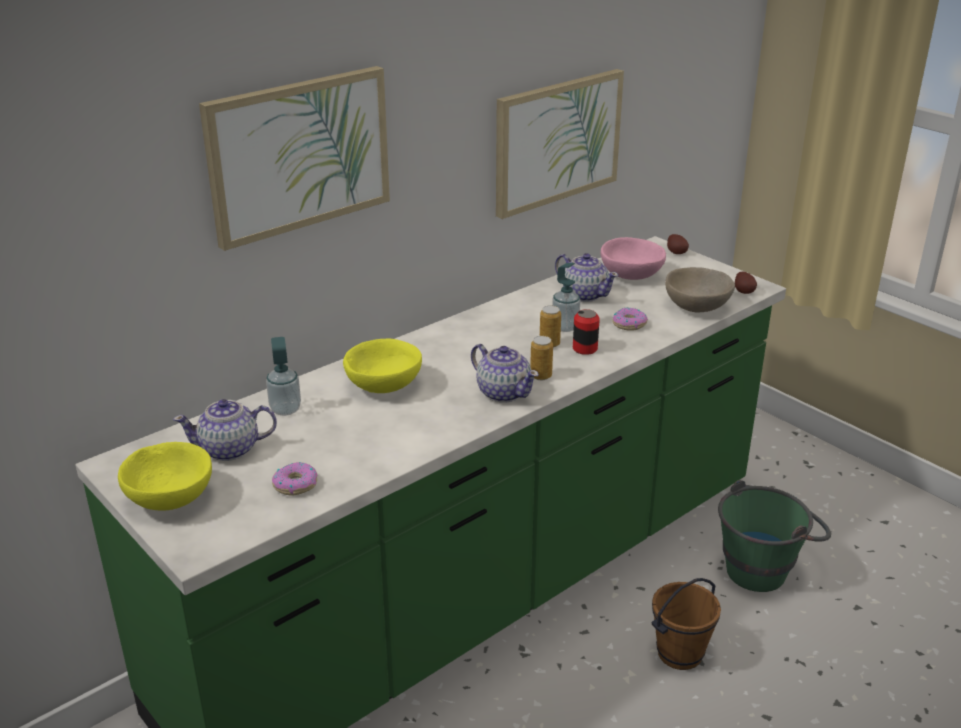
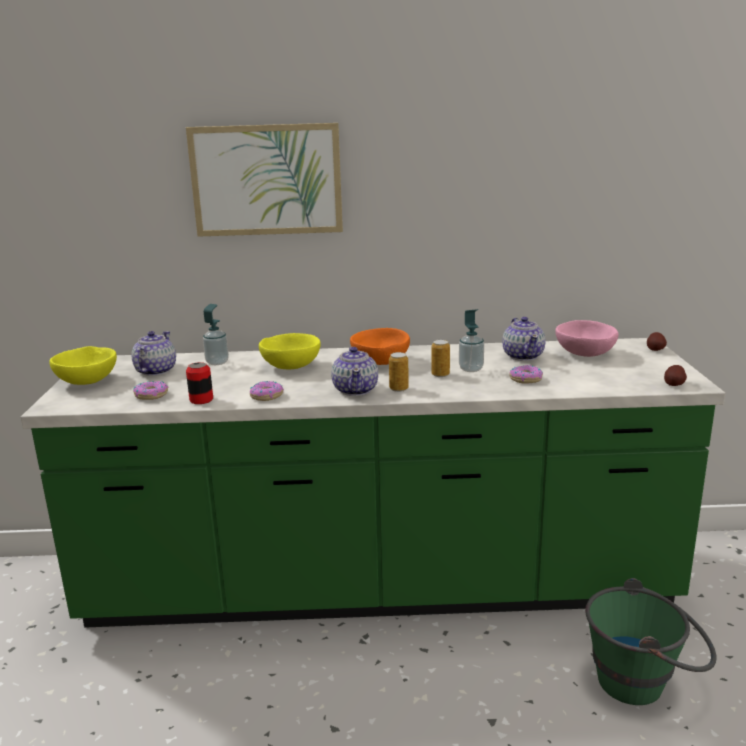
camera: 40 degrees right, 10 degrees down
(230, 450) = (155, 371): teapot -> teapot turned 75 degrees clockwise
(428, 434) = (266, 396): none -> donut
(466, 347) = (380, 362): none -> orange bowl
(557, 141) = (531, 220): picture -> none
(585, 348) = (461, 383): can -> can (201, 400)
(680, 654) = (481, 706): brown bucket -> none
(697, 308) = (606, 384): beige bowl -> none

